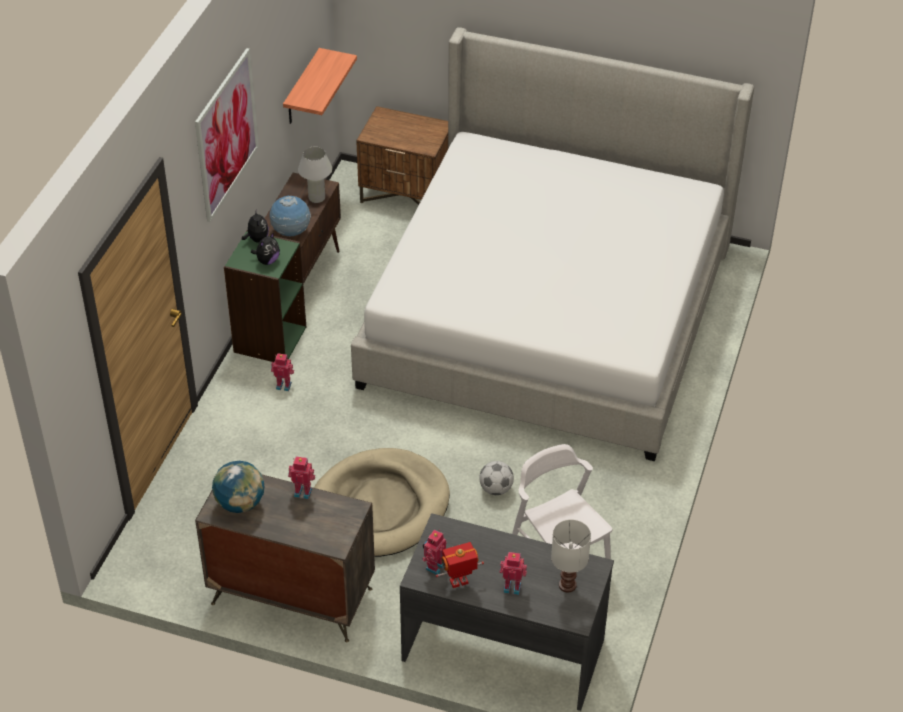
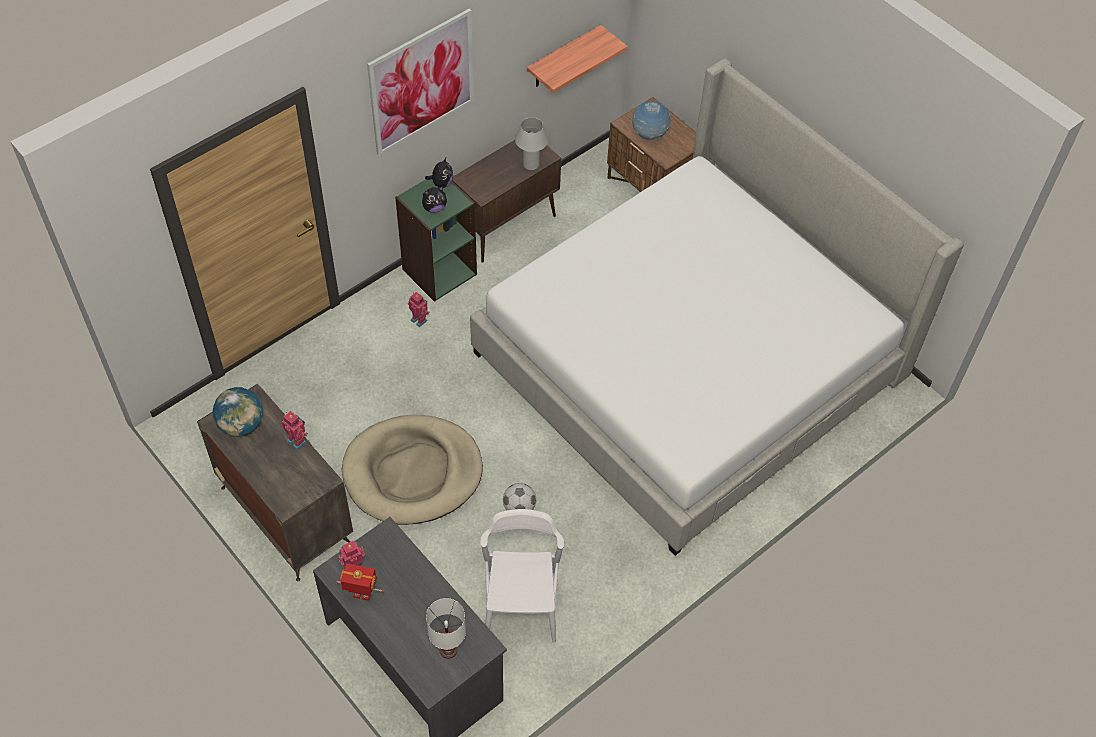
camera: 30 degrees right, 10 degrees up
(291, 233) = (484, 188): globe -> globe (649, 135)
(512, 586) = (401, 624): toy robot -> none

